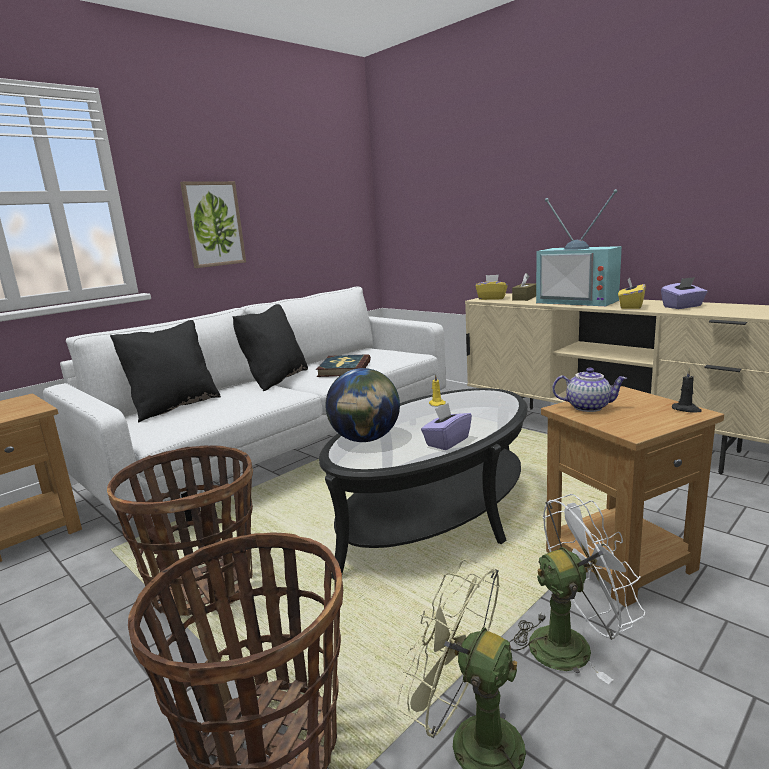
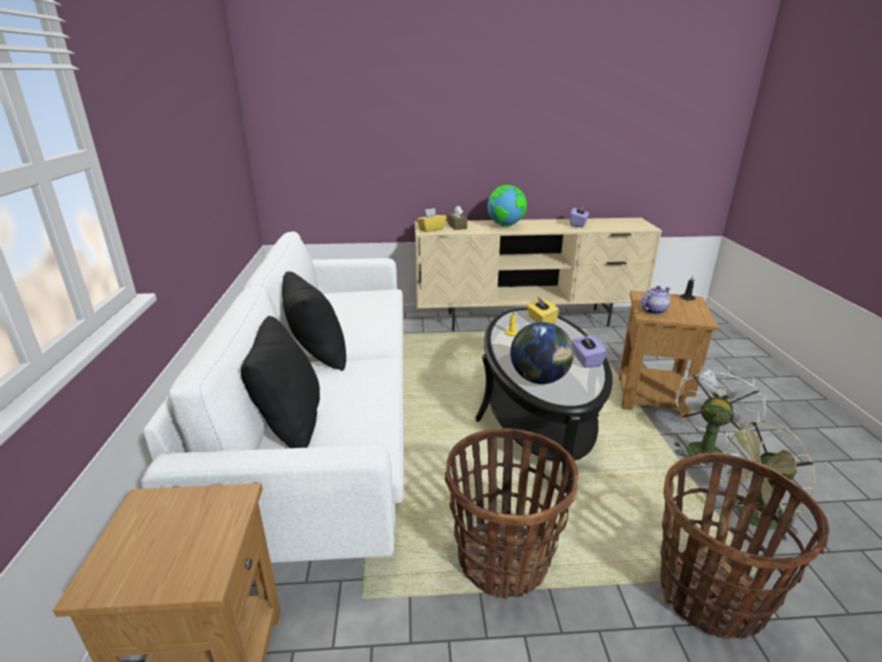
camera: 50 degrees left, 10 degrees up
(213, 224) = (168, 180): picture -> none
(344, 369) = (363, 323): book -> none
(579, 301) = (506, 225): television -> globe
(630, 306) = (551, 228): yellow tissue box -> yellow tissue box (541, 320)

